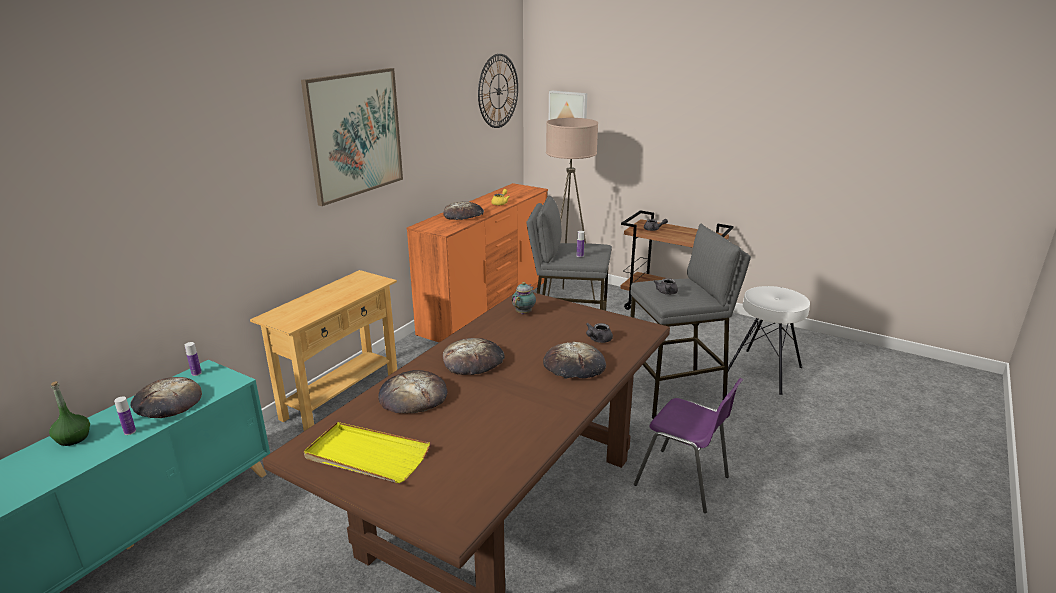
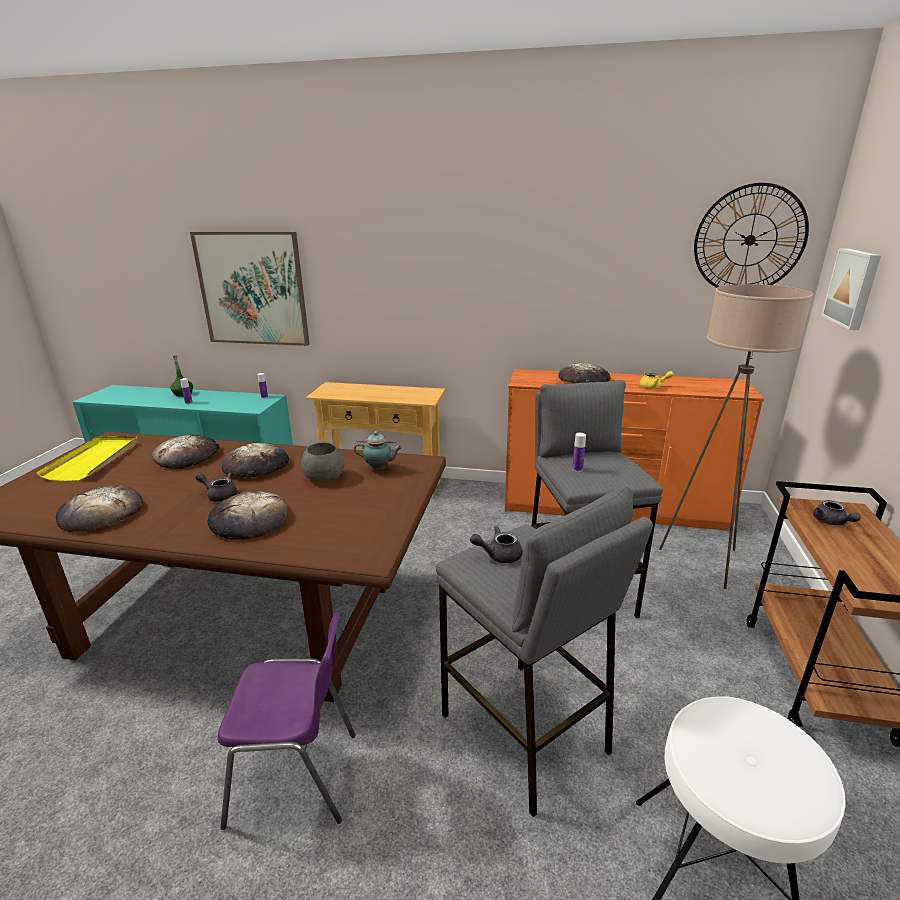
camera: 70 degrees right, 0 degrees up
(168, 402) = (225, 401): bread -> bread (101, 513)
(355, 134) = (461, 252): picture -> picture (252, 289)
(520, 333) = (324, 476): none -> grey bowl
(598, 340) = (322, 524): grey teapot -> grey teapot (219, 495)
(684, 482) = (297, 777): purple chair -> purple chair turned 105 degrees counterclockwise

